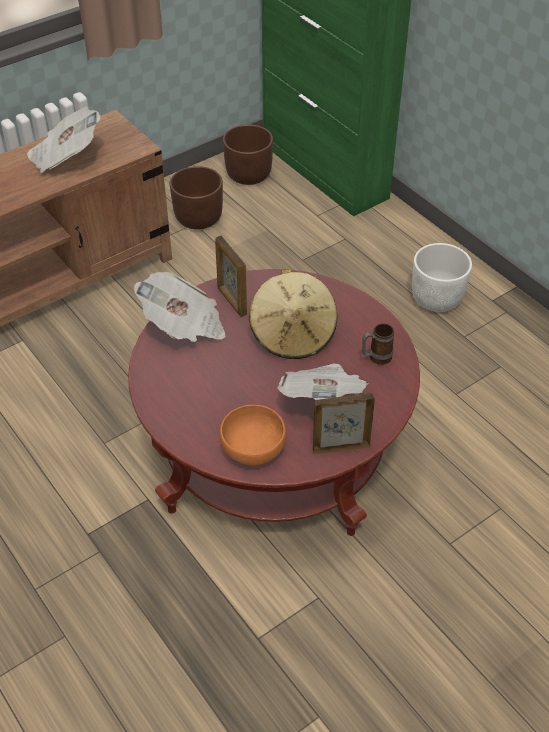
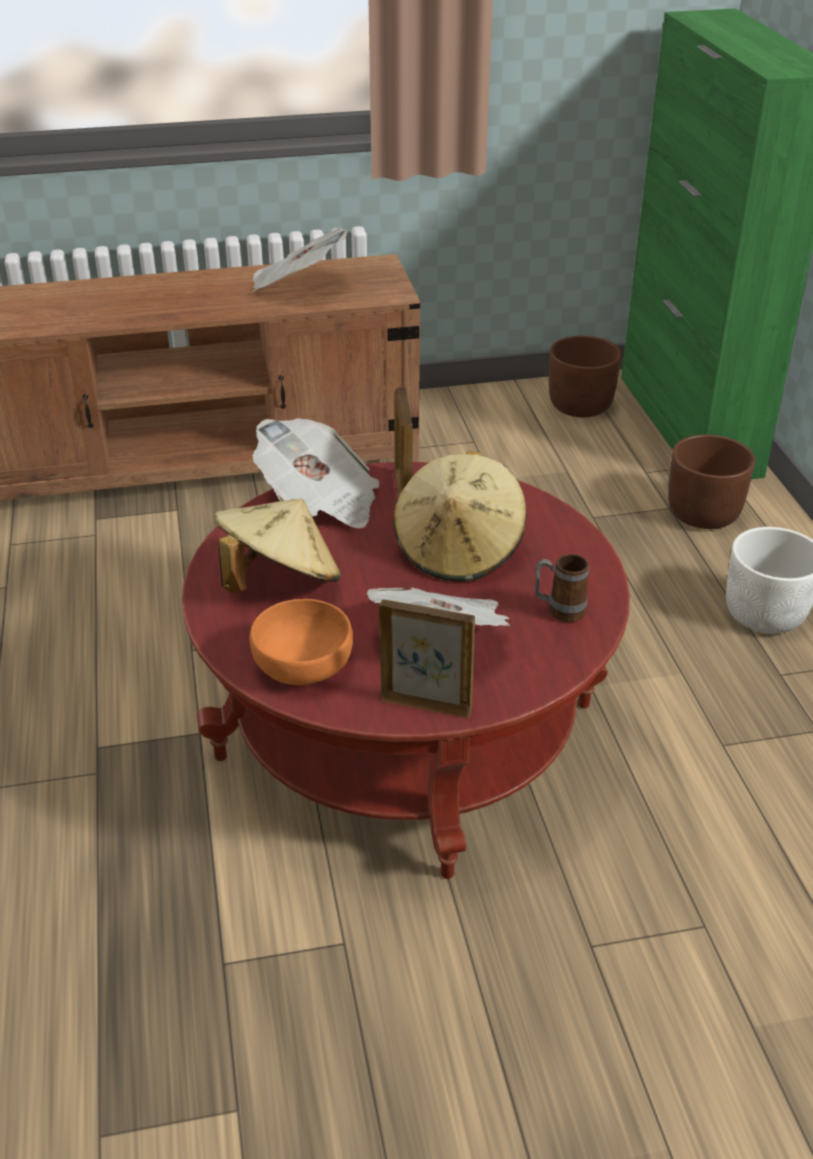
camera: 25 degrees right, 10 degrees down
(199, 218) = (483, 437): brown planter -> brown planter (703, 514)
(199, 394) = (279, 581): none -> beige hat

